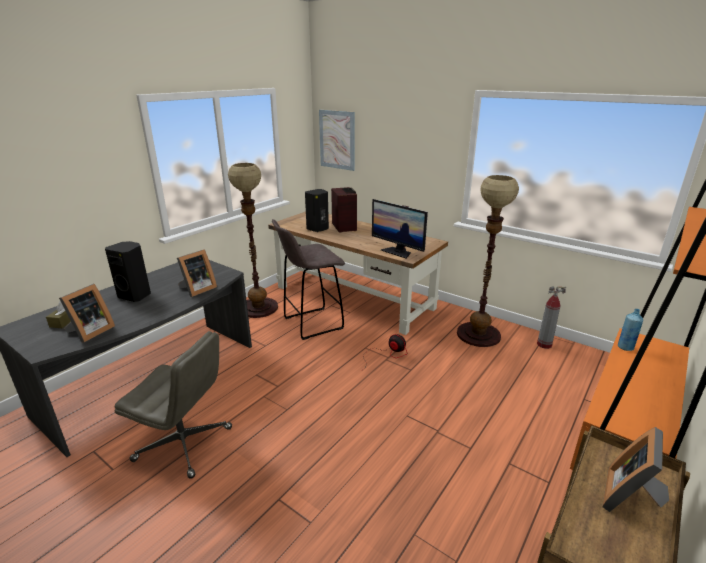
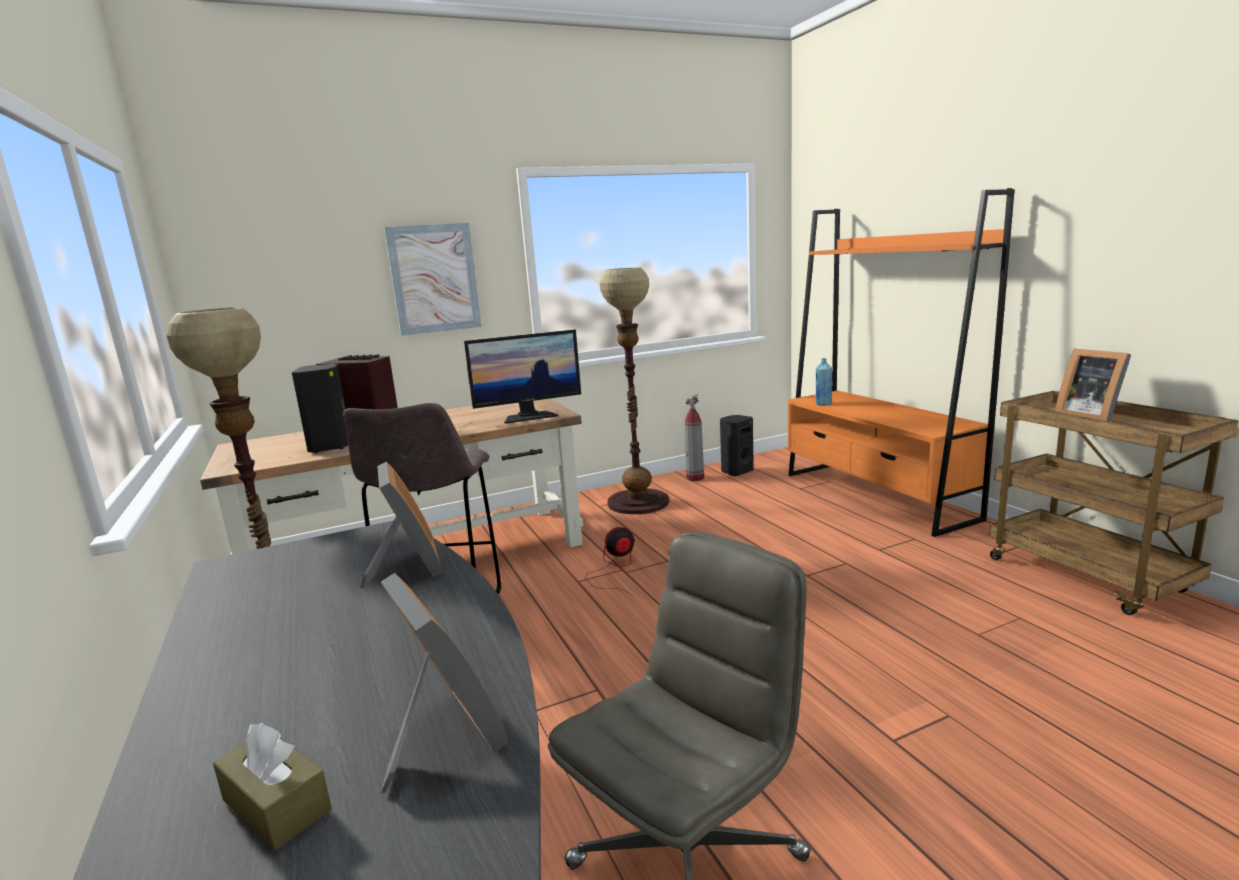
camera: 60 degrees left, 10 degrees down
(136, 295) = (300, 654): black speaker -> black speaker (736, 471)
(337, 140) = (248, 283): picture -> picture (434, 279)

